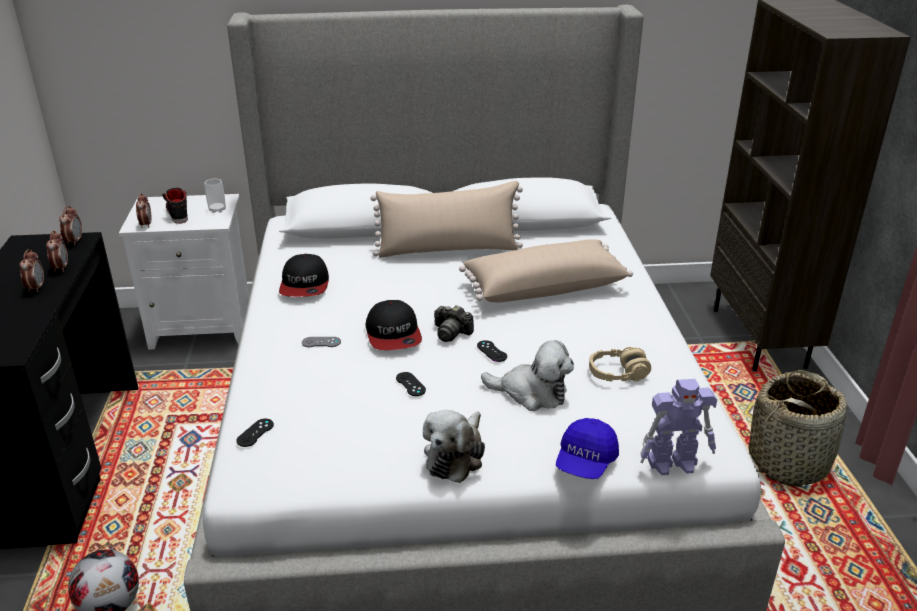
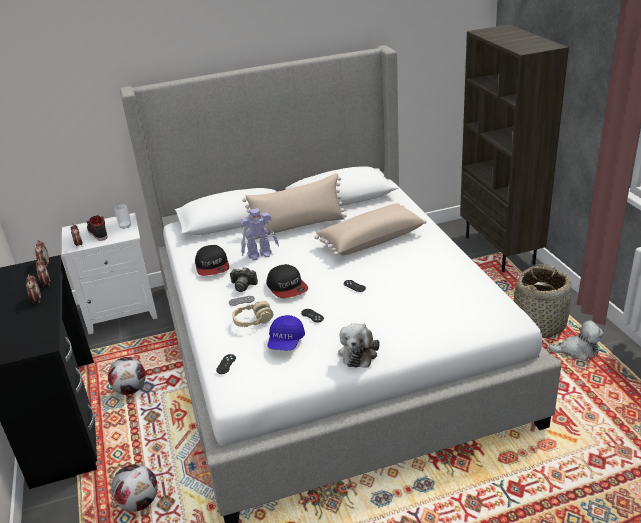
camera: 10 degrees left, 0 degrees up
(169, 437) = (131, 389): none -> football
(451, 333) = (324, 279): camera -> camera (243, 285)
(531, 393) = (389, 306): plush toy -> plush toy (577, 351)
(585, 462) = (438, 340): blue cap -> blue cap (286, 342)
(618, 374) = (437, 285): beige headphones -> beige headphones (253, 320)
(674, 463) = (490, 330): toy robot -> toy robot (260, 254)

